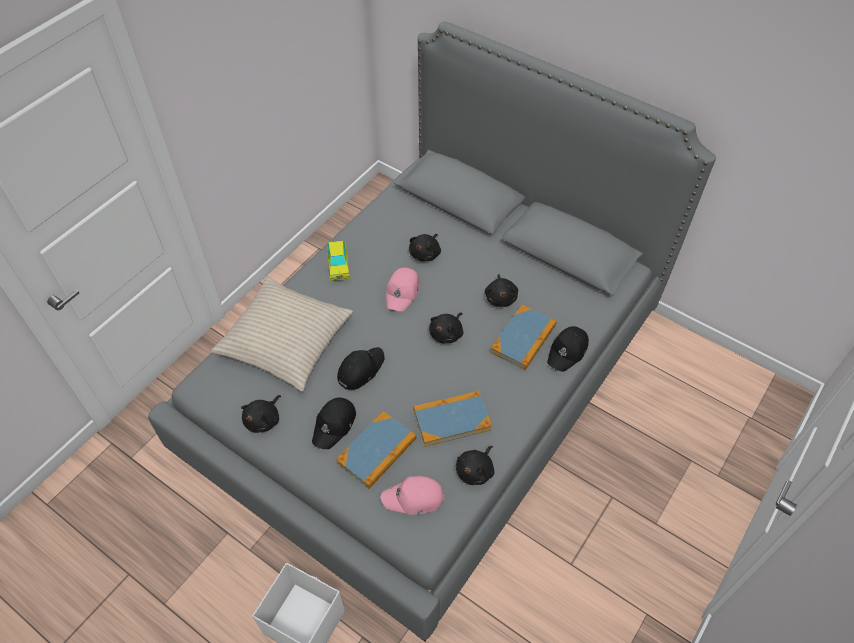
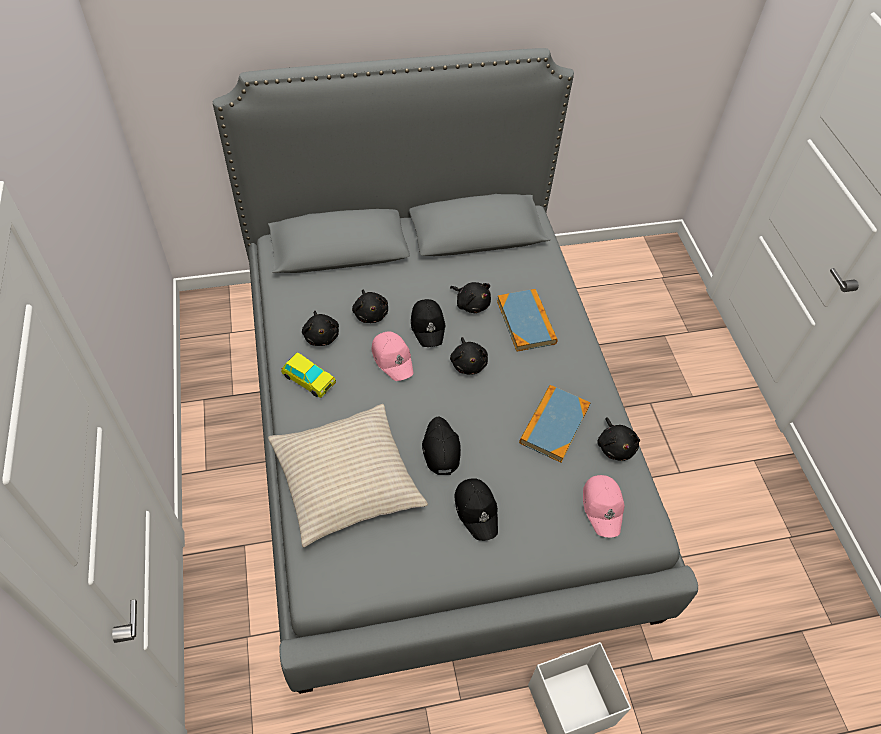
camera: 50 degrees left, 0 degrees up
(264, 420) = (415, 561): black plush toy -> black plush toy (321, 335)
(377, 451) = (534, 499): book -> none
(414, 498) = (603, 507): pink cap -> pink cap turned 45 degrees counterclockwise
(568, 351) = (565, 306): black cap -> black cap (428, 326)

